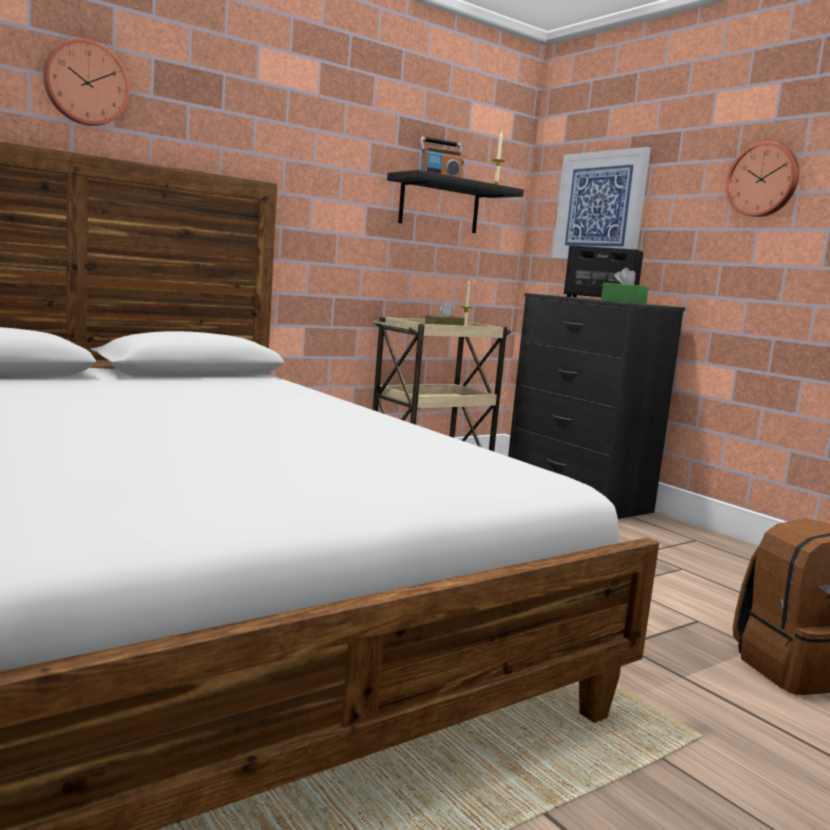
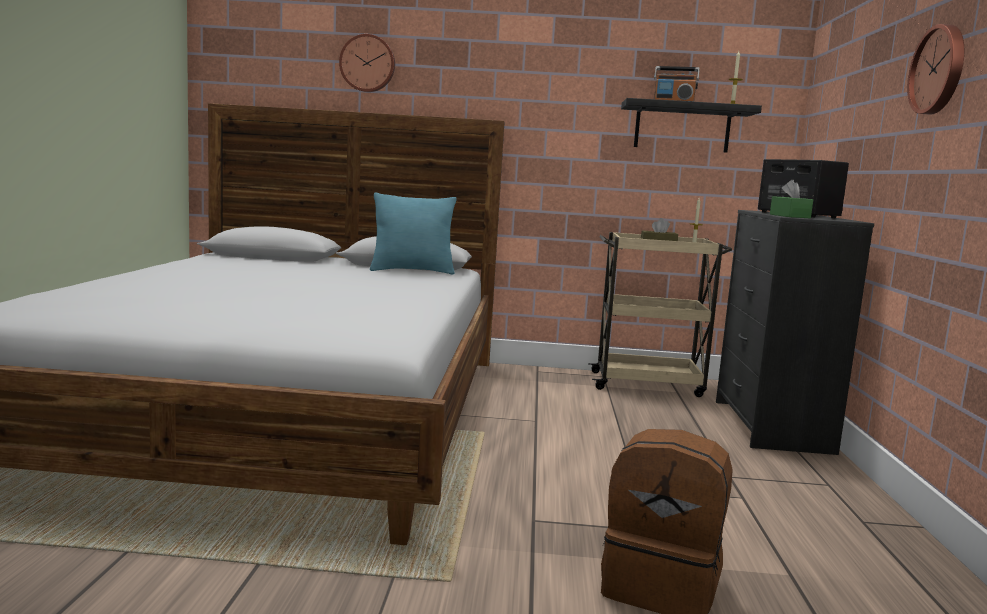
camera: 40 degrees right, 0 degrees up
(226, 379) = (412, 271): none -> turquoise pillow
(600, 206) = (839, 116): picture -> none

